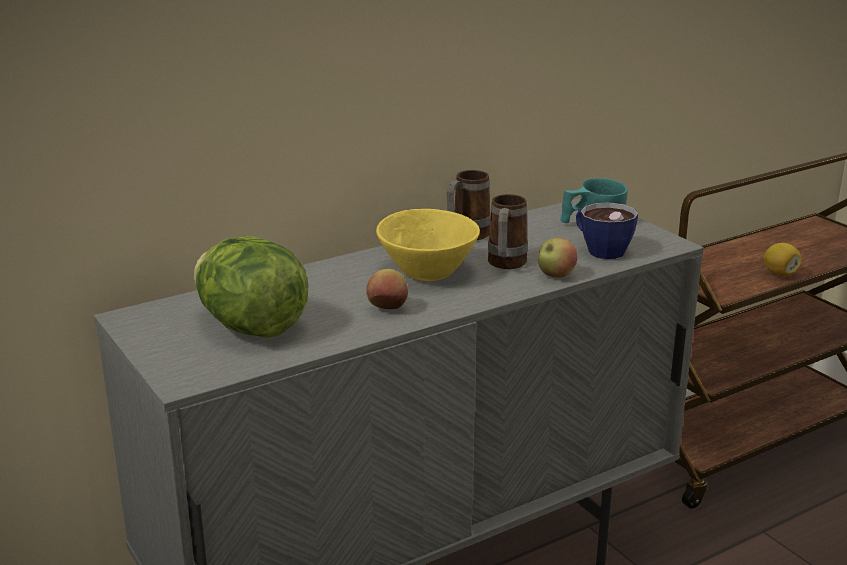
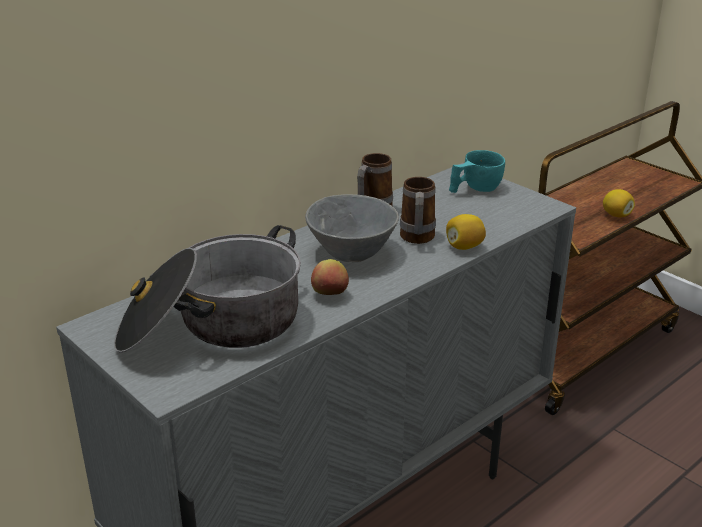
camera: 10 degrees left, 5 degrees up
(251, 327) = (212, 326): lettuce -> cooking pot
(425, 273) = (349, 254): yellow bowl -> grey bowl
(556, 276) = (464, 247): apple -> lemon
(599, 249) = (491, 216): cup -> none

